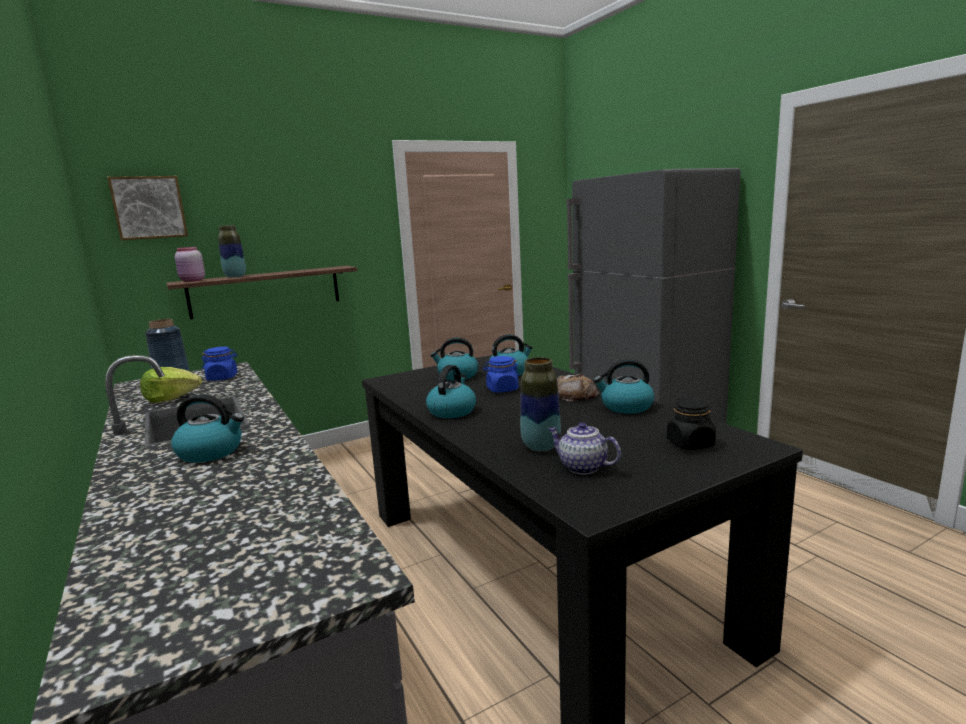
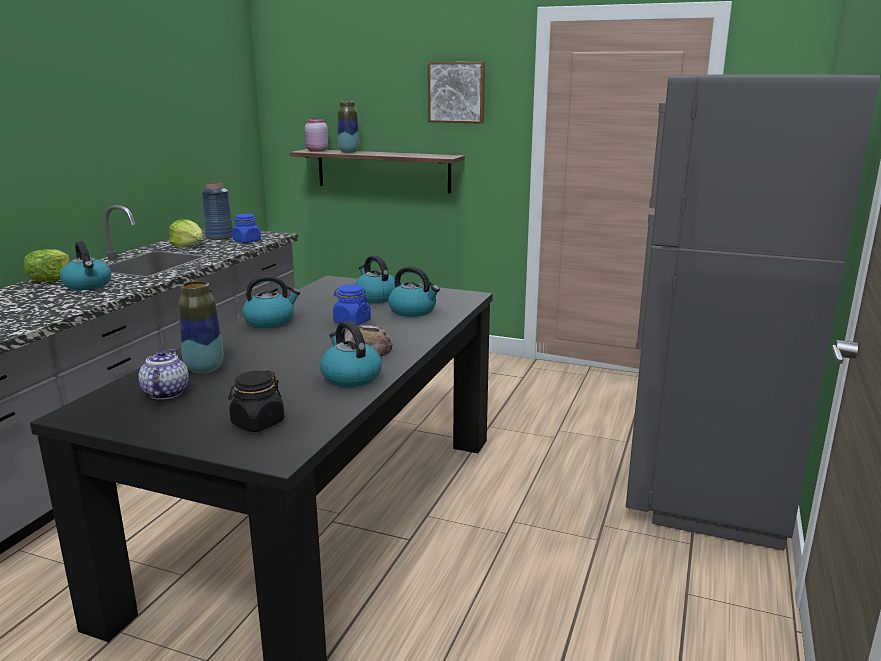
camera: 50 degrees right, 5 degrees up
(125, 469) = (50, 279): none -> lettuce
(149, 208) = (301, 80): picture -> picture (457, 92)

